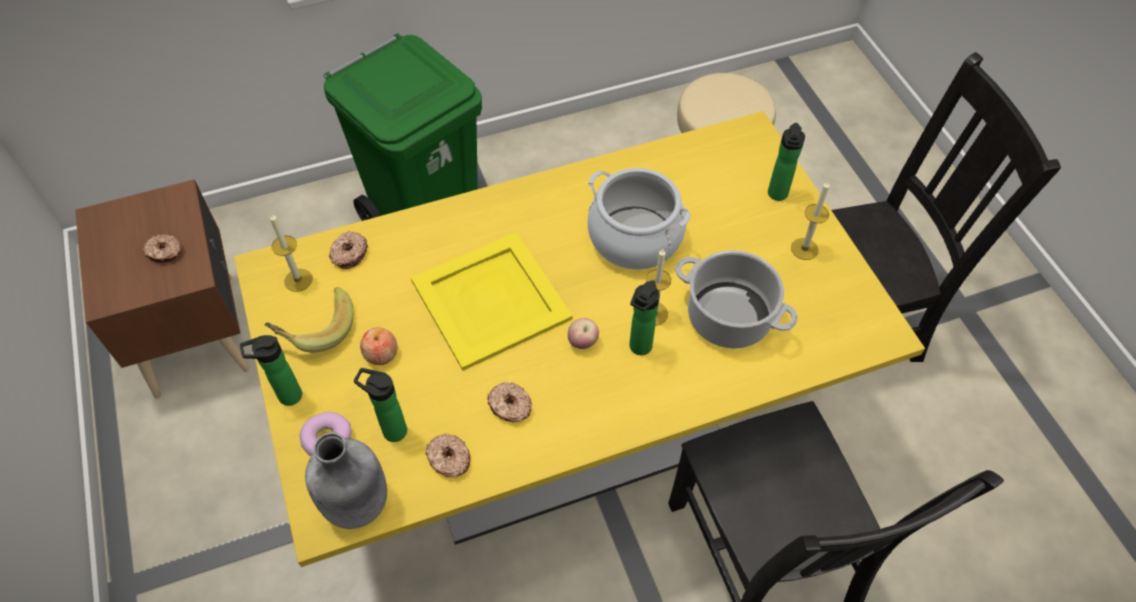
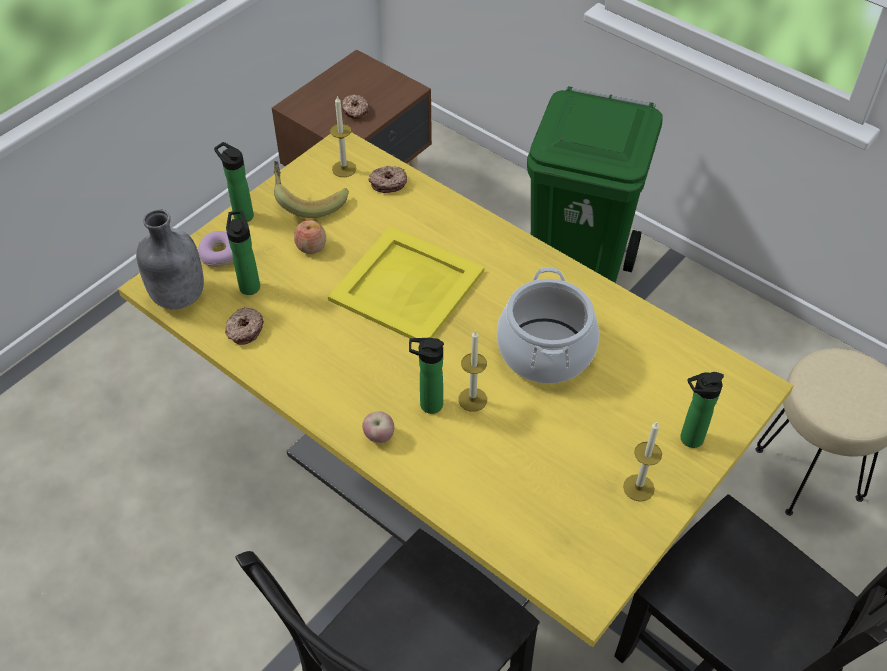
camera: 60 degrees right, 5 degrees down
(510, 407) = (314, 344): donut -> none
(582, 342) = (407, 363): apple -> apple (379, 436)
(727, 317) = (509, 456): cooking pot -> none

